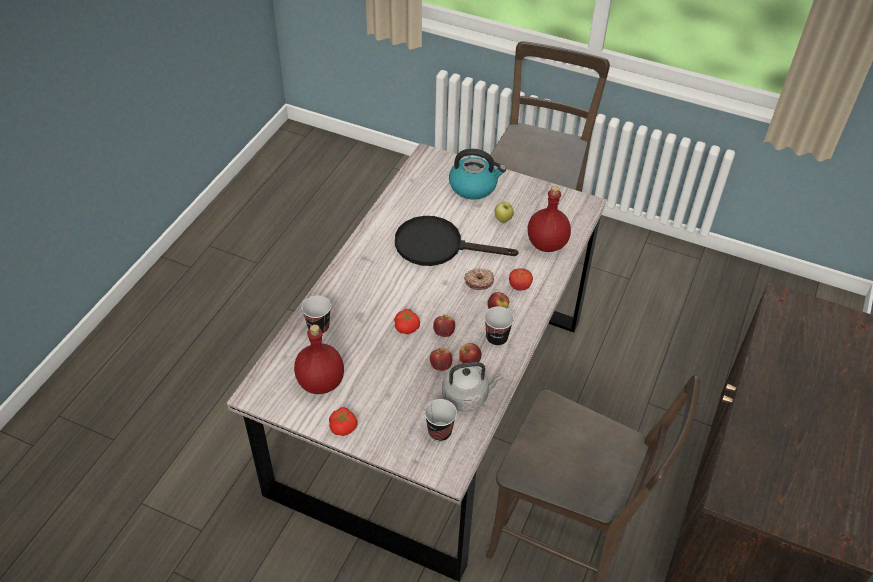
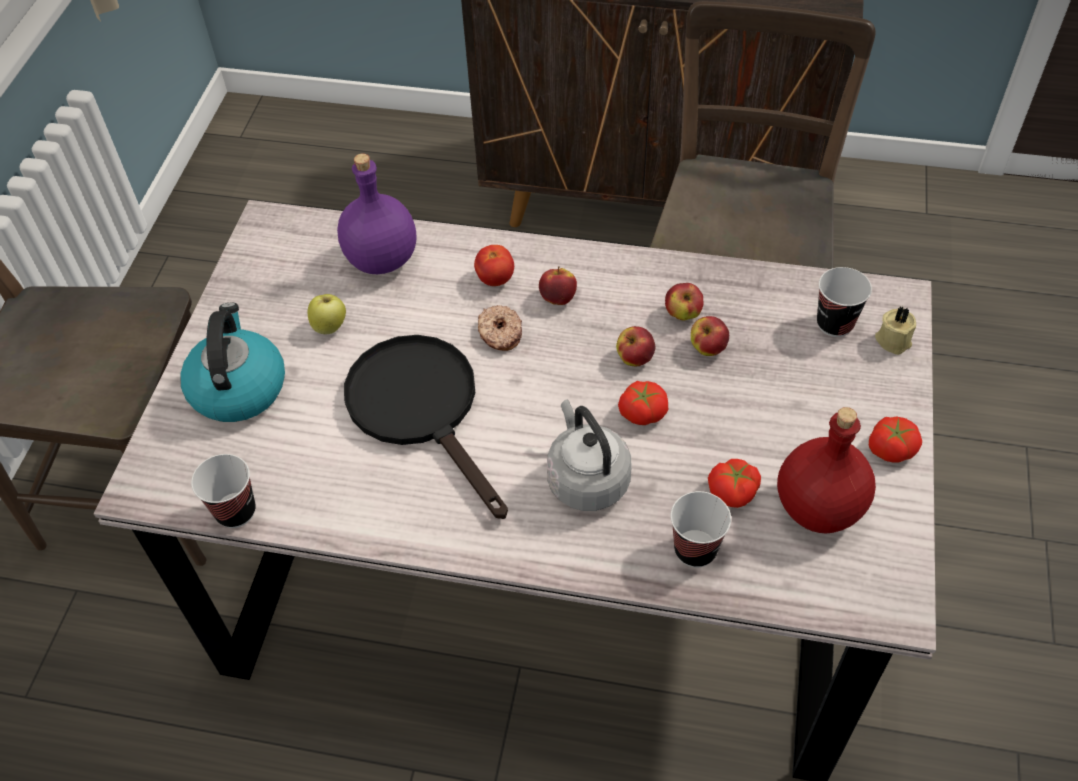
camera: 100 degrees left, 5 degrees up
(344, 350) = (733, 492): none -> tomato
(418, 458) = (893, 339): none -> beige candle
(438, 246) = (422, 409): black frying pan -> black frying pan turned 150 degrees clockwise
(467, 396) = (752, 304): grey kettle -> grey kettle (586, 478)
(496, 338) = (620, 289): cup -> cup (235, 511)
(546, 243) = (380, 259): red bottle -> purple bottle

